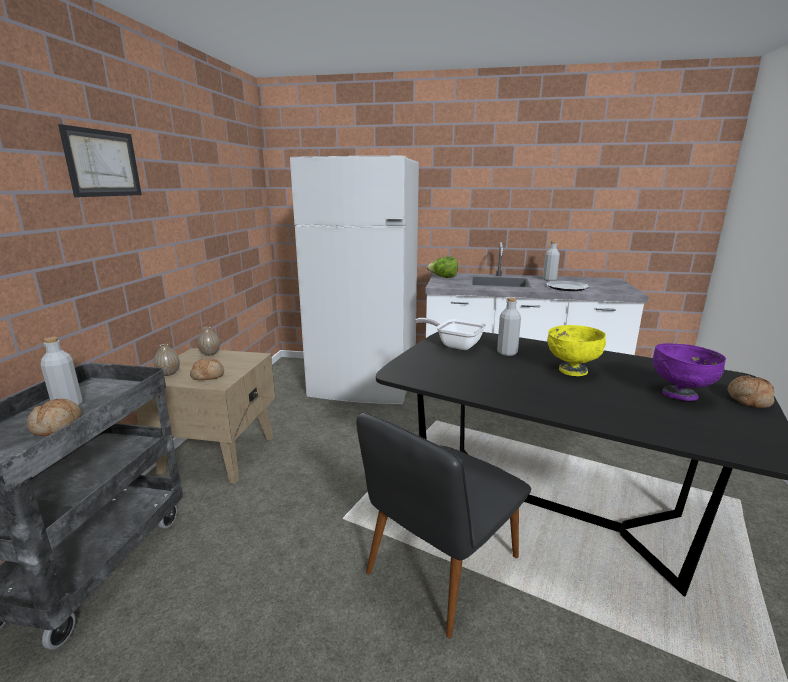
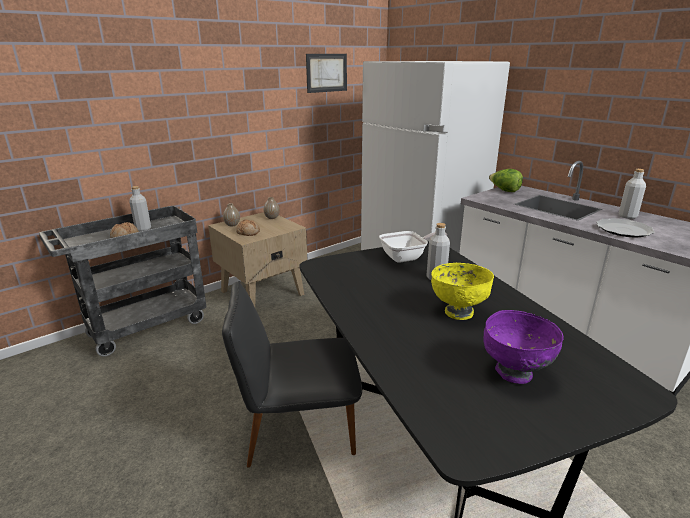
camera: 40 degrees right, 5 degrees up
(103, 163) = (205, 74): picture -> picture (326, 73)
(455, 345) = (407, 257): frying pan -> frying pan turned 90 degrees clockwise
(748, 399) = (588, 412): bread -> none

